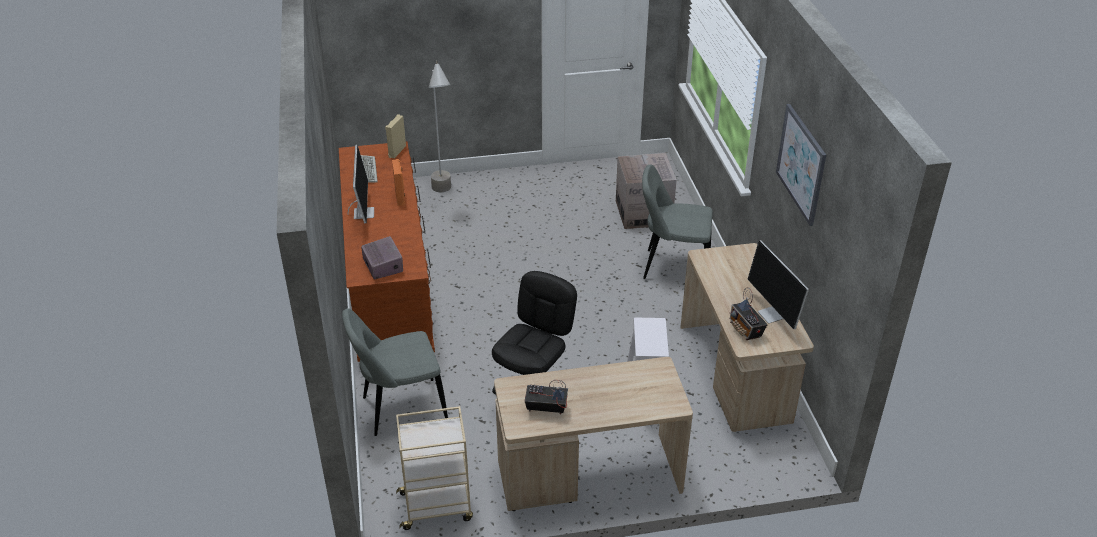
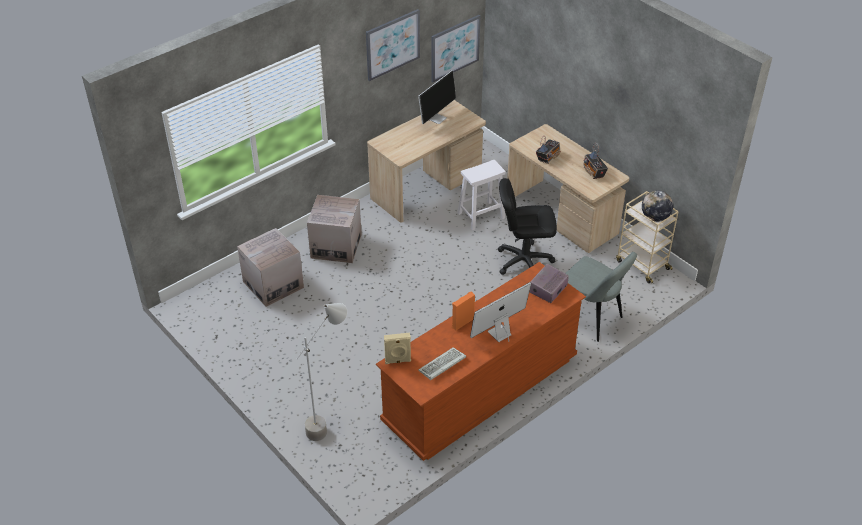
camera: 120 degrees left, 5 degrees up
(421, 438) = (655, 217): none -> globe
(672, 267) = (336, 246): grey chair -> cardboard box
(746, 330) = (460, 124): radio -> radio (548, 157)
(839, 284) = (455, 48): none -> picture

